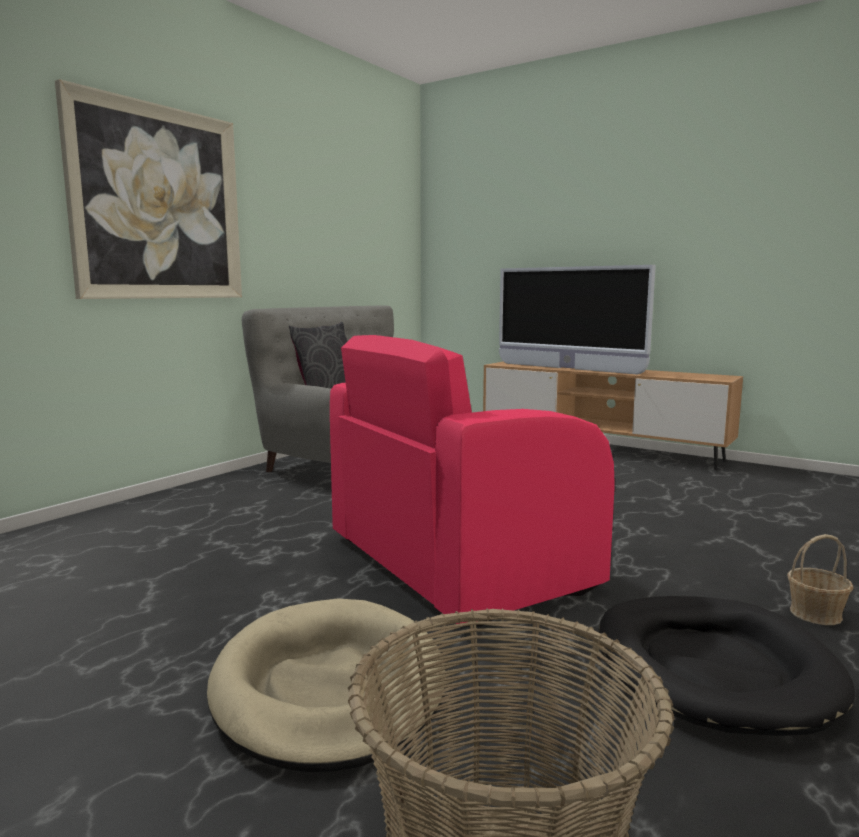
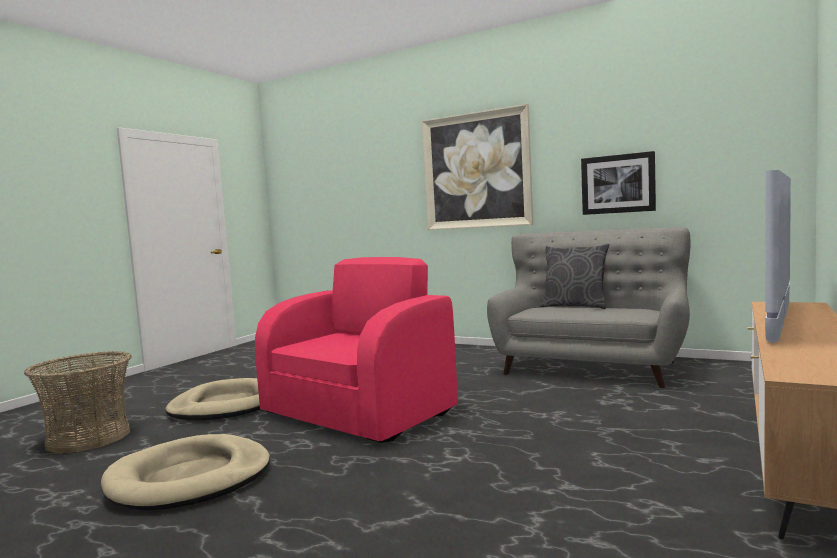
camera: 85 degrees right, 5 degrees down
(315, 254) = (617, 184): none -> picture
(454, 562) = (359, 412): pink armchair -> pink armchair turned 75 degrees clockwise
(713, 668) = (190, 478): black dog bed -> beige dog bed
(816, 614) = (241, 527): basket -> none

